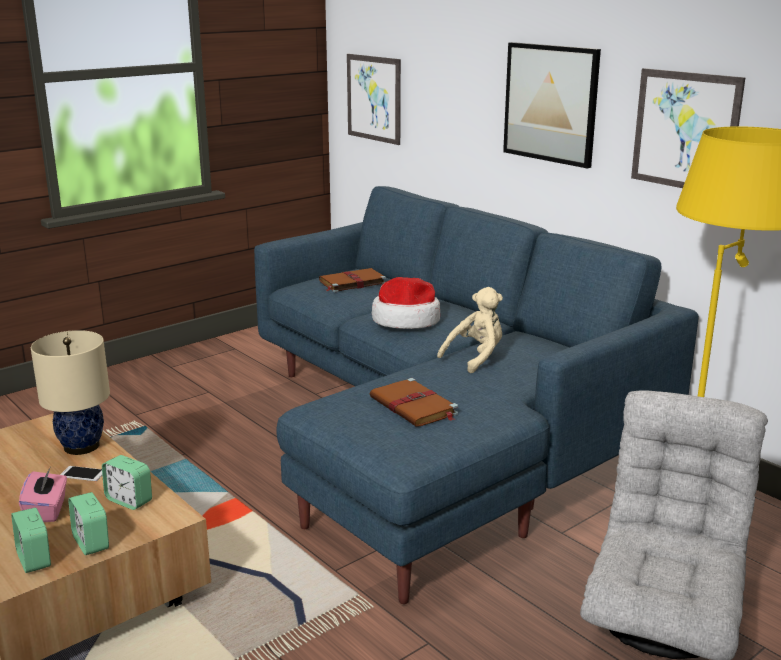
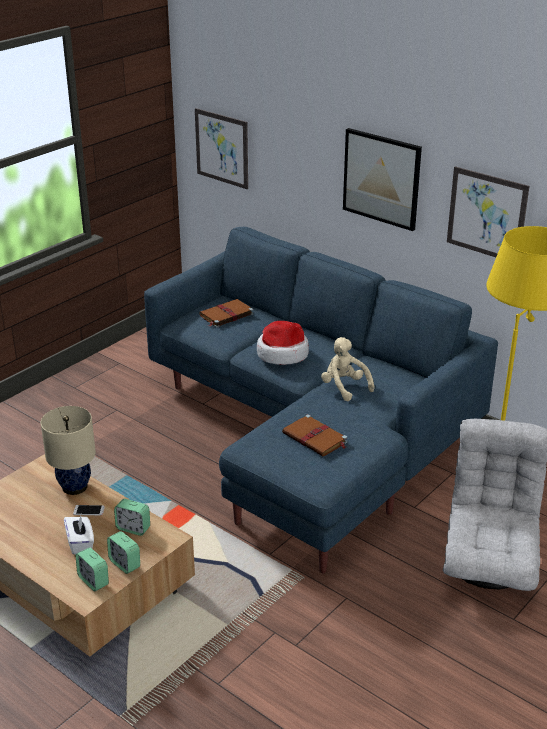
camera: 10 degrees left, 10 degrees up
(47, 510) = (80, 543): pink tissue box -> white tissue box
(476, 358) = (344, 387): beige plush toy -> beige plush toy turned 75 degrees counterclockwise

